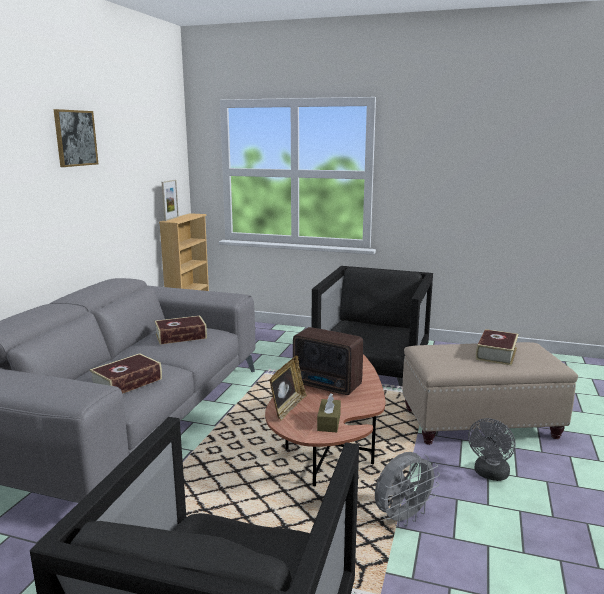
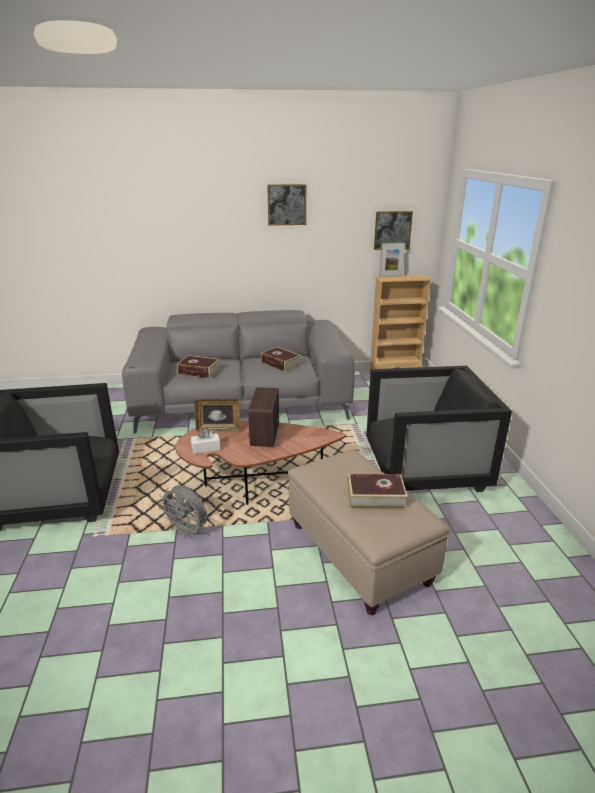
camera: 65 degrees right, 10 degrees up
(160, 167) = (392, 230): none -> picture
(329, 422) = (206, 448): brown tissue box -> white tissue box
(490, 474) = (268, 569): grey fan -> none

